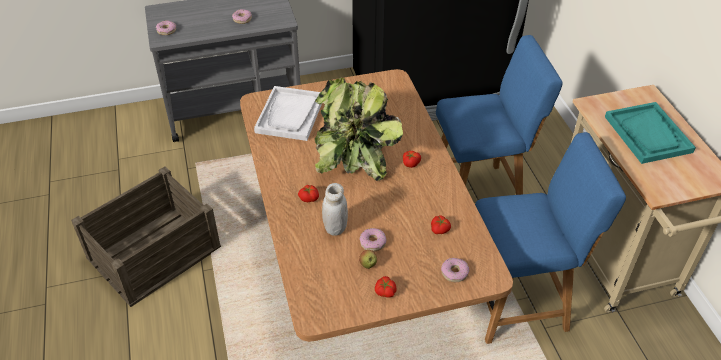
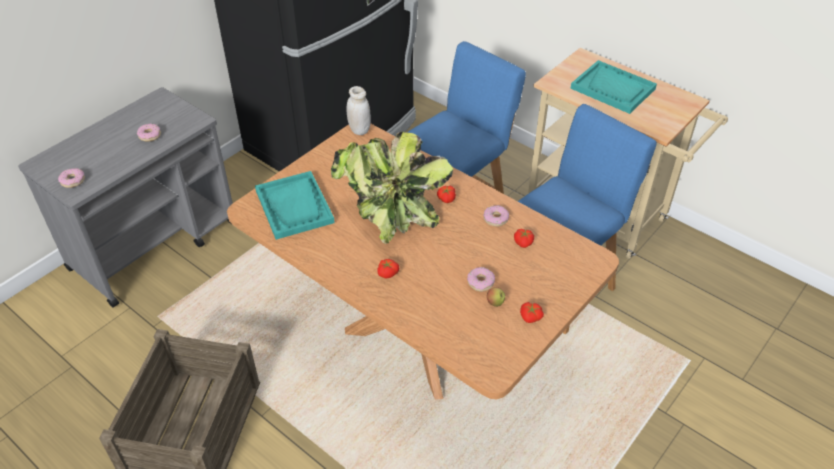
camera: 35 degrees left, 0 degrees up
(290, 115) = (294, 206): white tray -> turquoise tray
(335, 228) = (436, 287): white jar -> white jar (359, 130)
(454, 272) = (568, 271): donut -> donut (495, 219)

